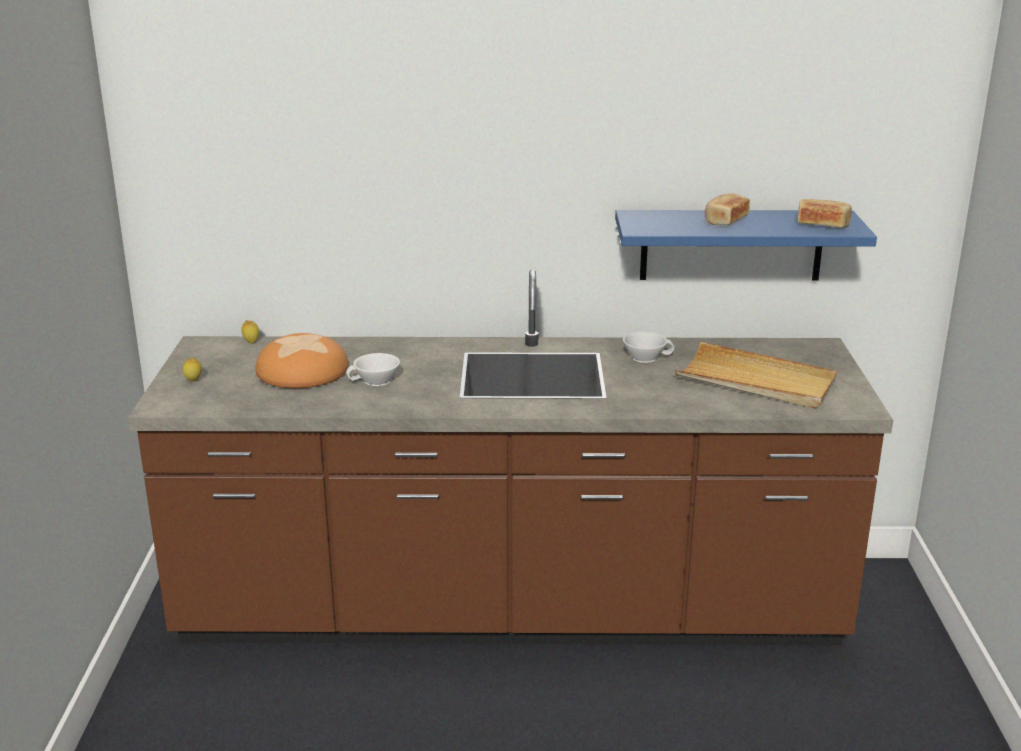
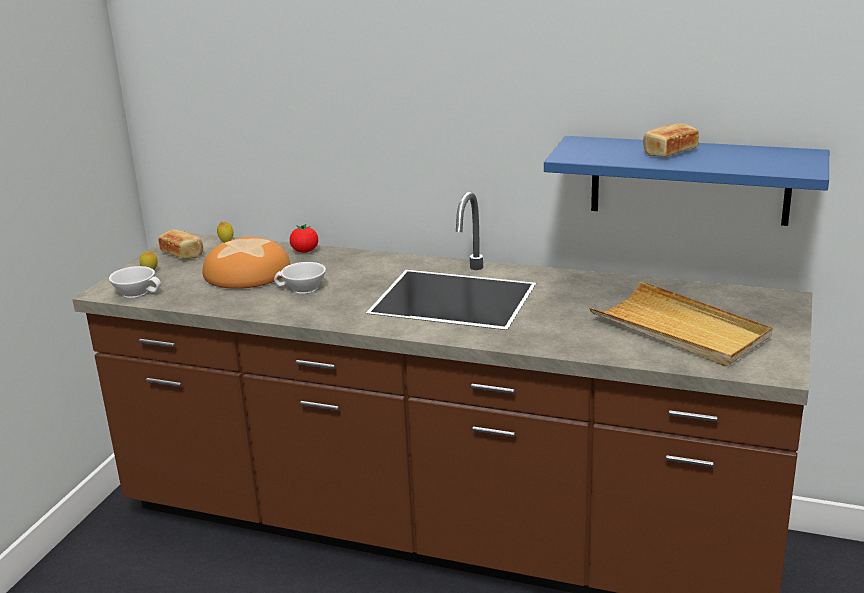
camera: 20 degrees right, 0 degrees up
(345, 344) = (305, 251): none -> tomato
(645, 356) = (580, 291): white cup -> white cup (137, 292)
(822, 224) = (775, 163): bread -> bread (183, 253)

